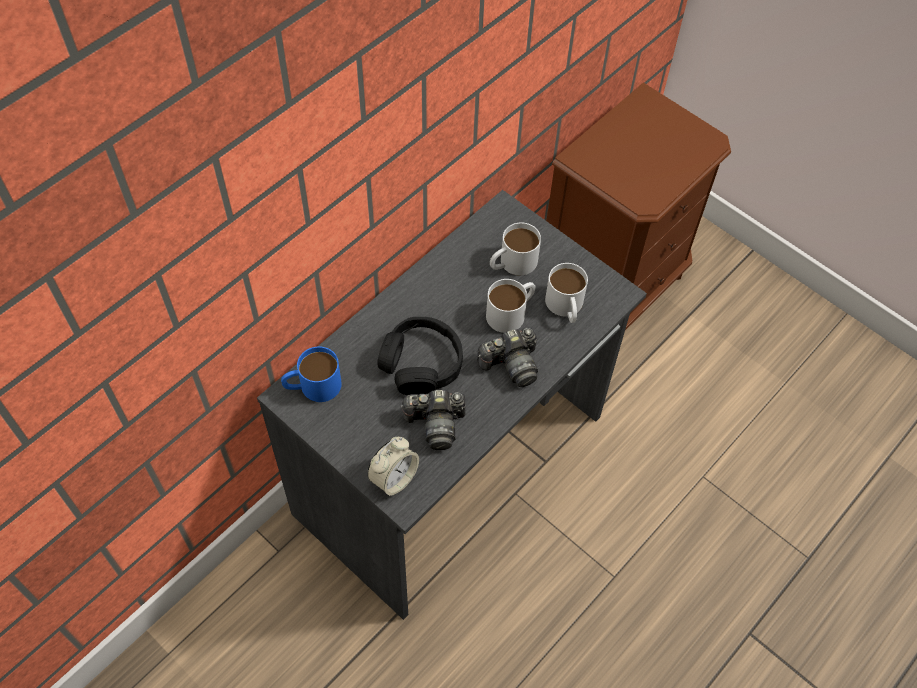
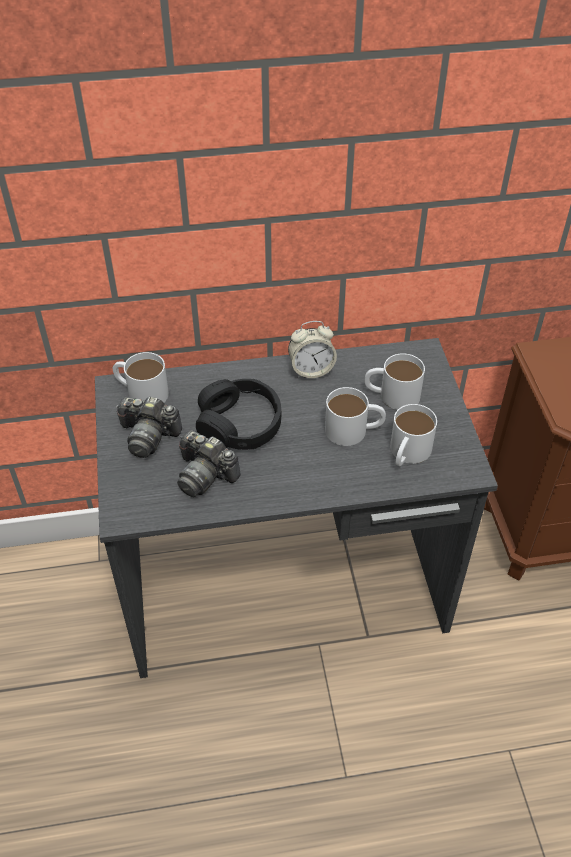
camera: 40 degrees right, 10 degrees down
(312, 386) = (141, 391): blue mug -> white mug
(394, 478) = (131, 493): alarm clock -> alarm clock (311, 370)
(511, 365) = (313, 469): camera -> camera (148, 436)

